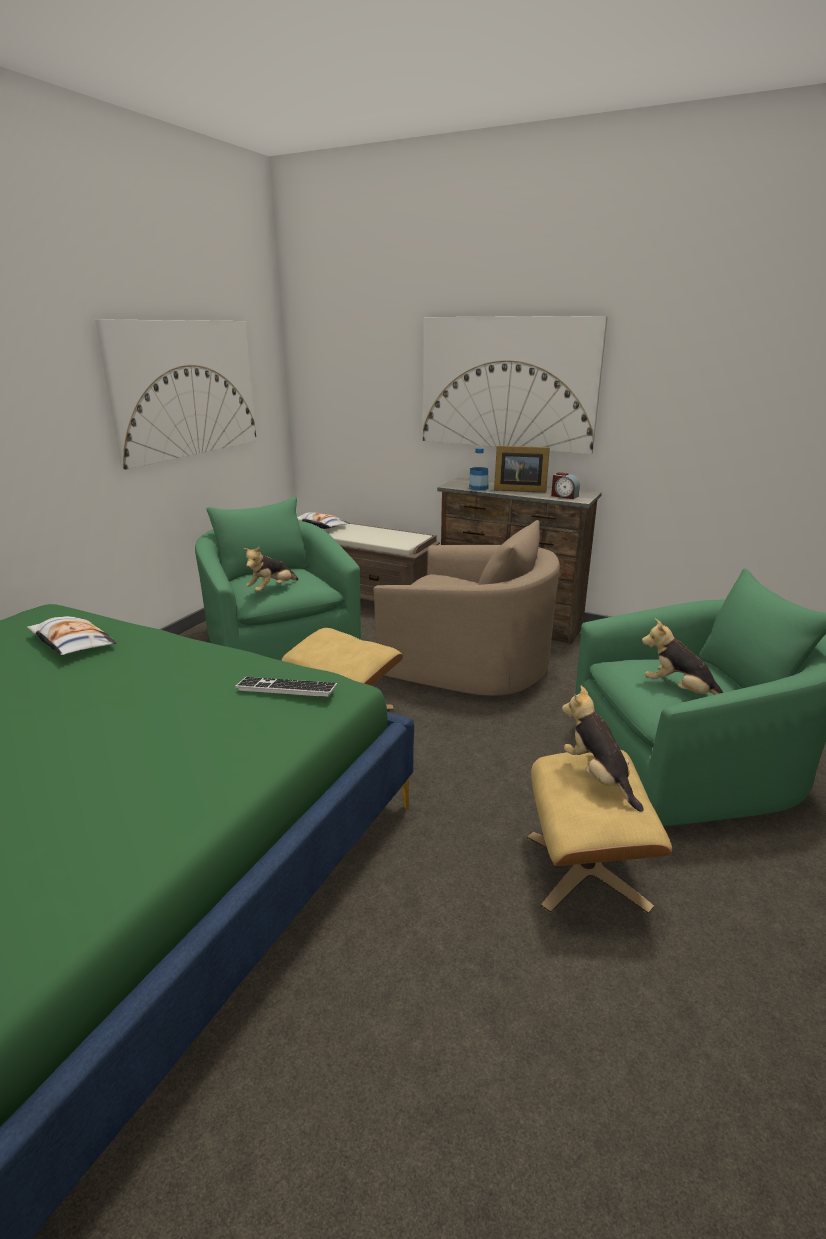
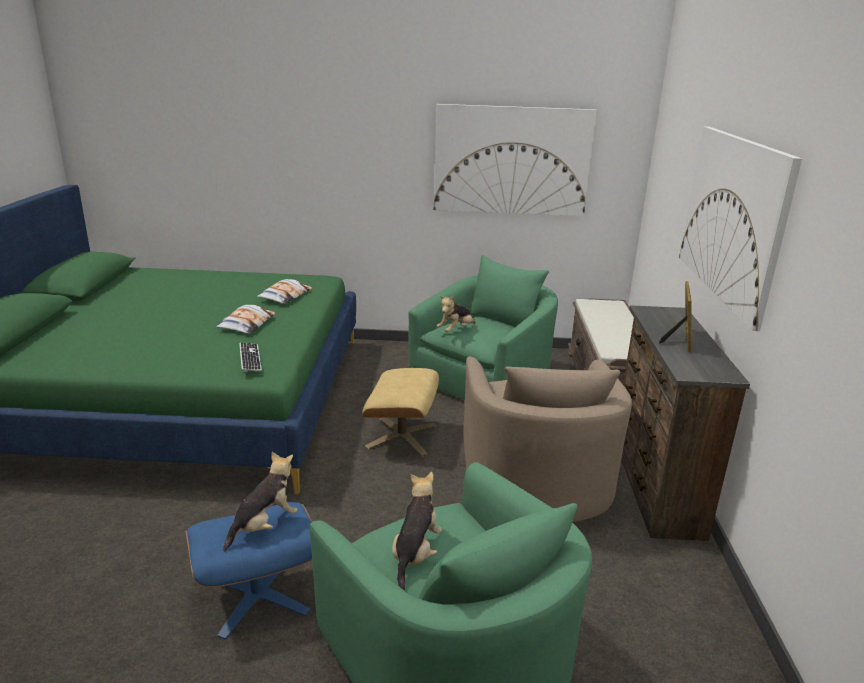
camera: 65 degrees right, 0 degrees up
(272, 589) = (456, 330): plush toy -> plush toy turned 60 degrees counterclockwise
(320, 526) = (608, 310): pillow -> pillow (247, 324)
(478, 488) = (654, 321): bottle -> none
(518, 489) = (679, 339): picture frame -> picture frame turned 150 degrees counterclockwise
(564, 496) = (688, 364): alarm clock -> none
(587, 871) = (257, 596): beige ottoman -> blue ottoman

